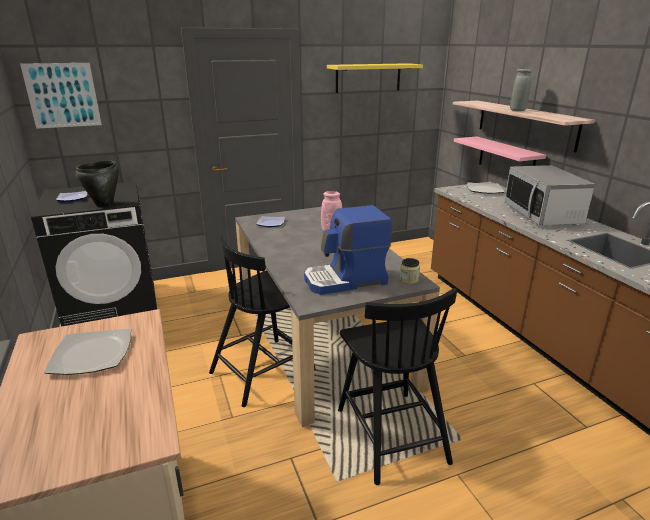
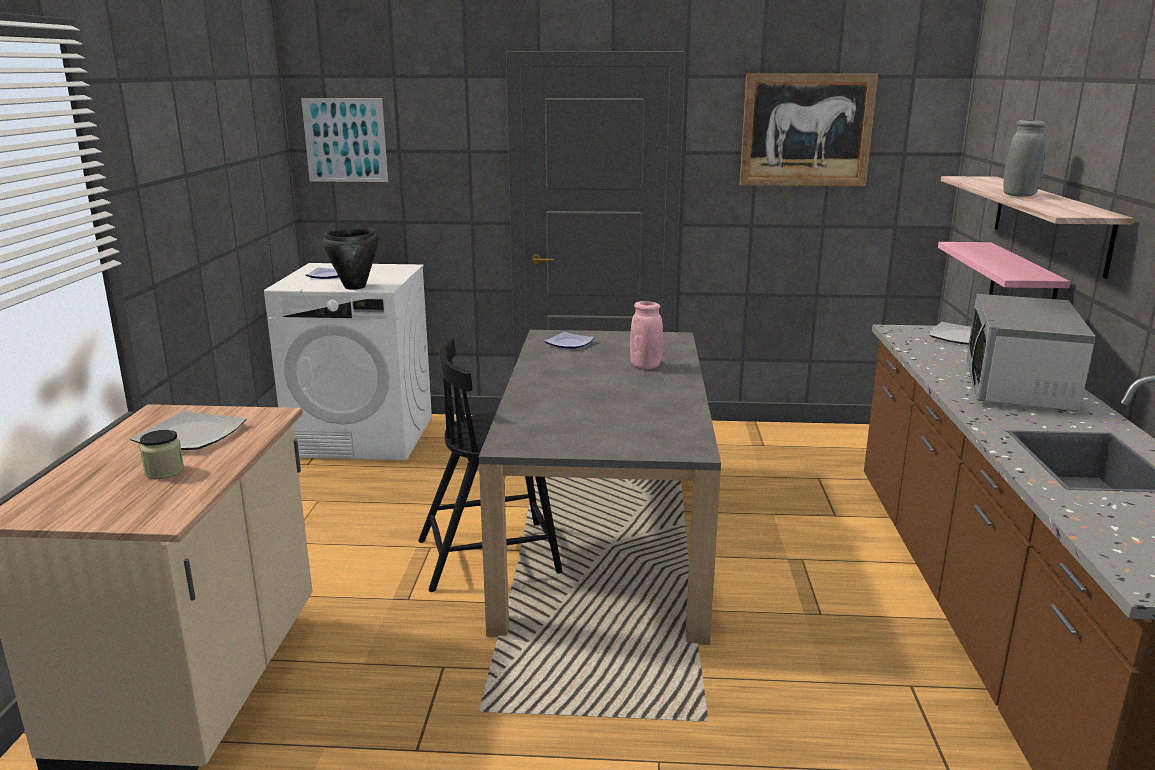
camera: 25 degrees right, 5 degrees down
(113, 306) = (363, 436): black washing machine -> white washing machine
(346, 280) = (590, 429): coffee machine -> none
(368, 78) = (806, 130): yellow shelf -> picture
(390, 433) = (603, 680): black chair -> none
(409, 279) = (684, 445): jar -> jar (164, 471)

